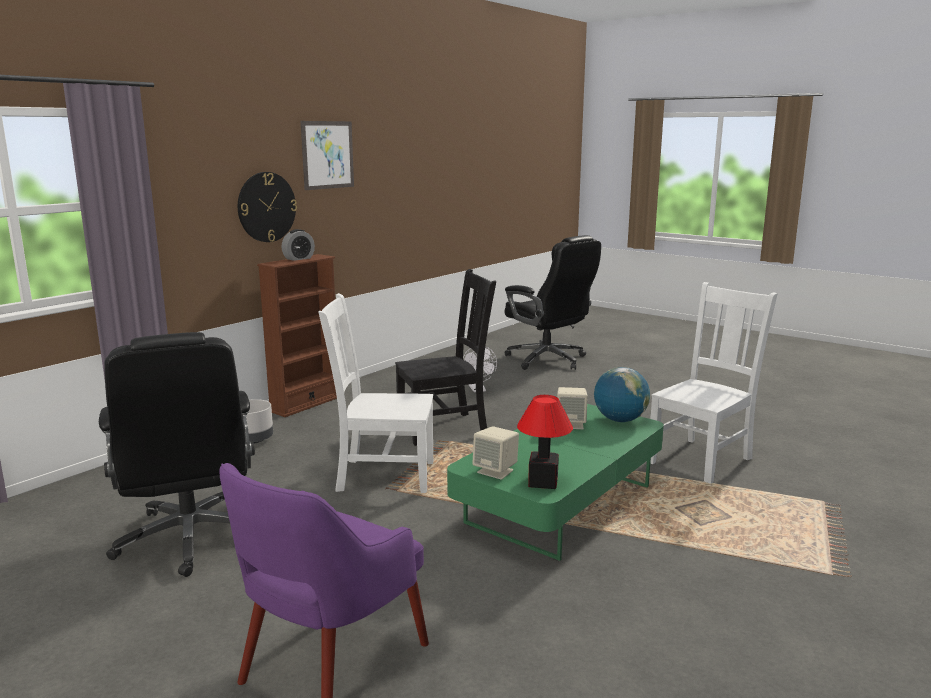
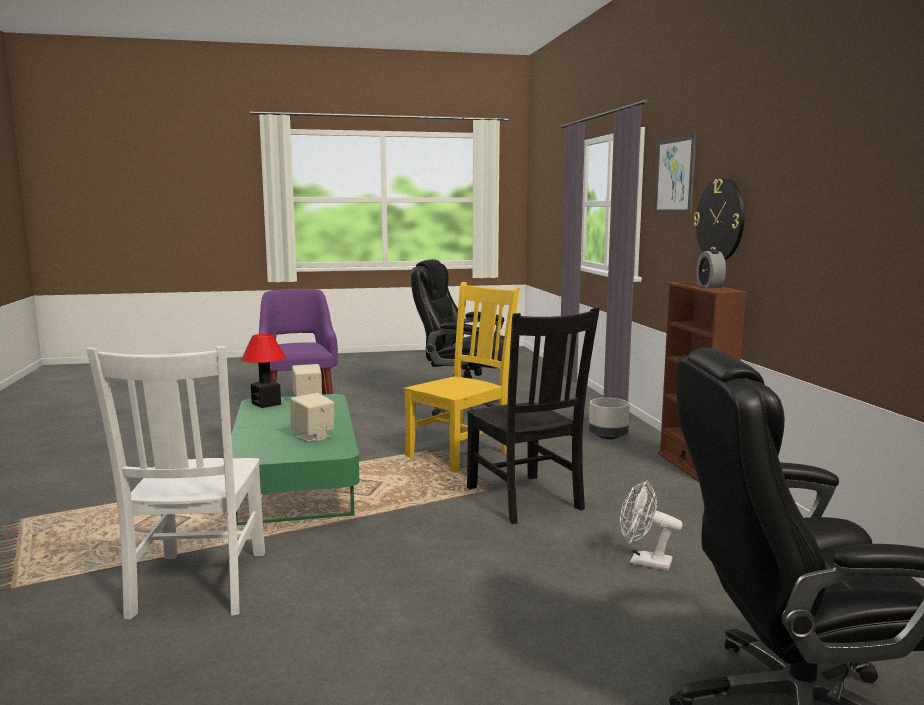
camera: 130 degrees right, 5 degrees down
(327, 155) = (789, 153): picture -> picture (675, 175)
(382, 476) = (461, 454): white chair -> yellow chair
(445, 428) = (525, 500): black chair -> black chair turned 45 degrees counterclockwise
(620, 420) = (273, 453): globe -> none

